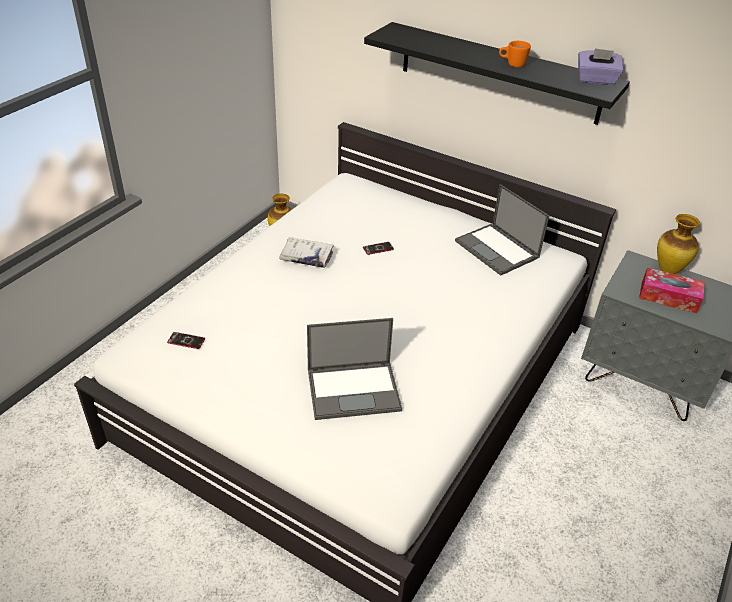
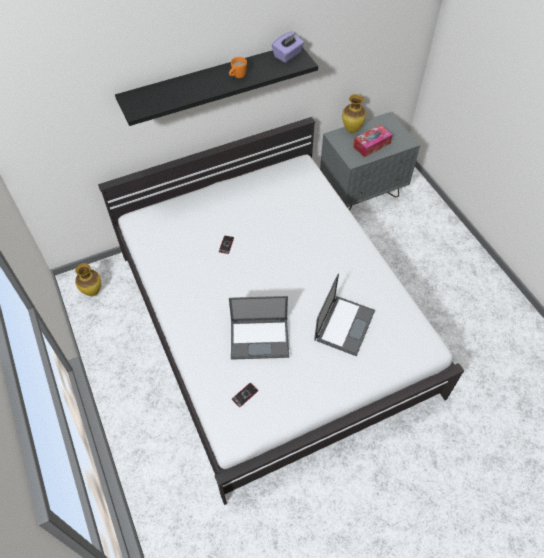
camera: 55 degrees left, 15 degrees up
(306, 257) = (206, 287): white book -> none
(497, 249) = (273, 188): laptop -> laptop (260, 338)

